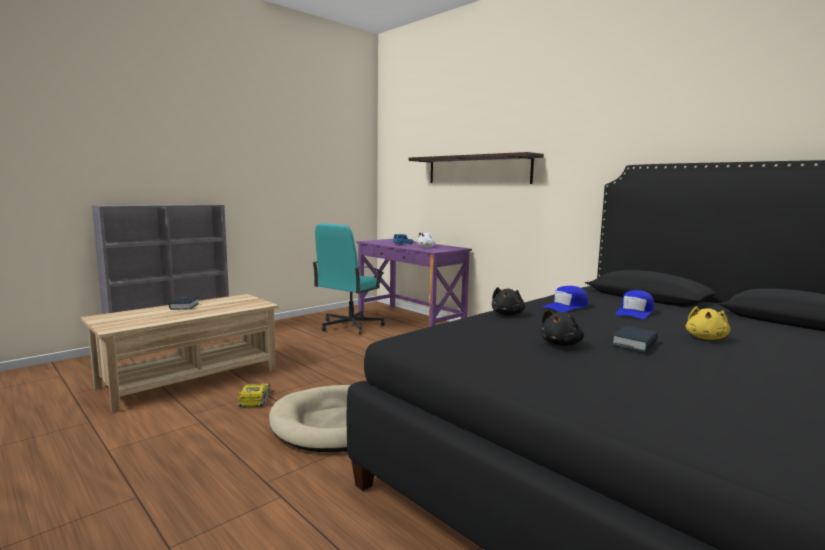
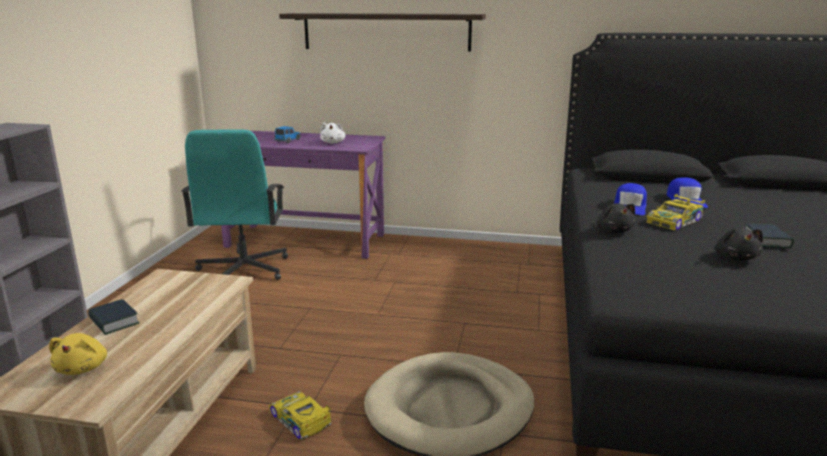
camera: 35 degrees left, 10 degrees up
(580, 319) = (675, 221): none -> toy car
(706, 338) = (780, 218): yellow plush toy -> yellow plush toy (83, 368)

